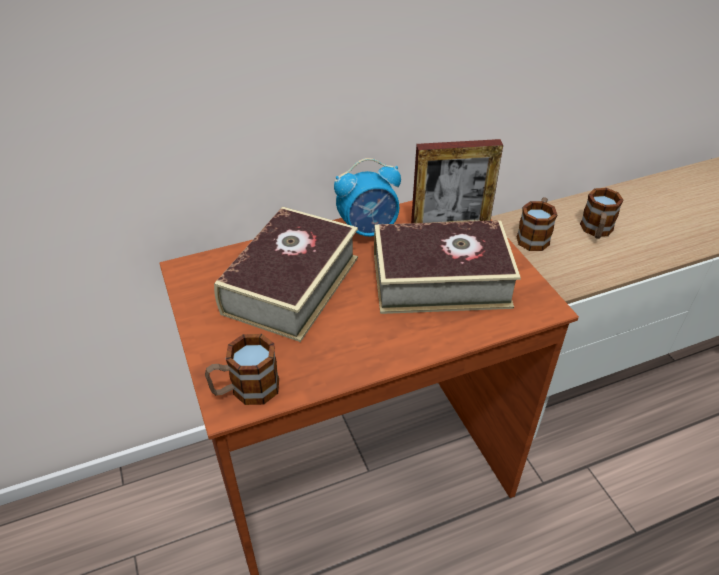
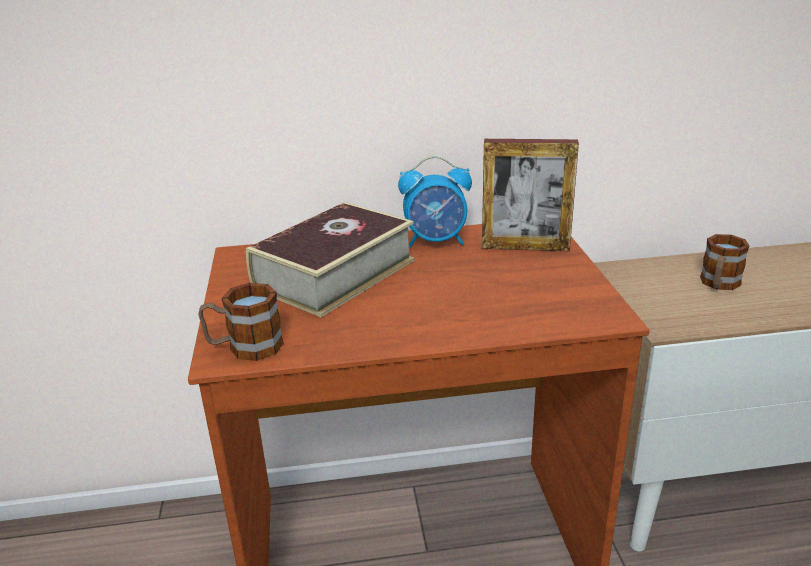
camera: 15 degrees right, 15 degrees down
(440, 280) = (496, 284): book -> none
(534, 236) = (640, 282): mug -> none

